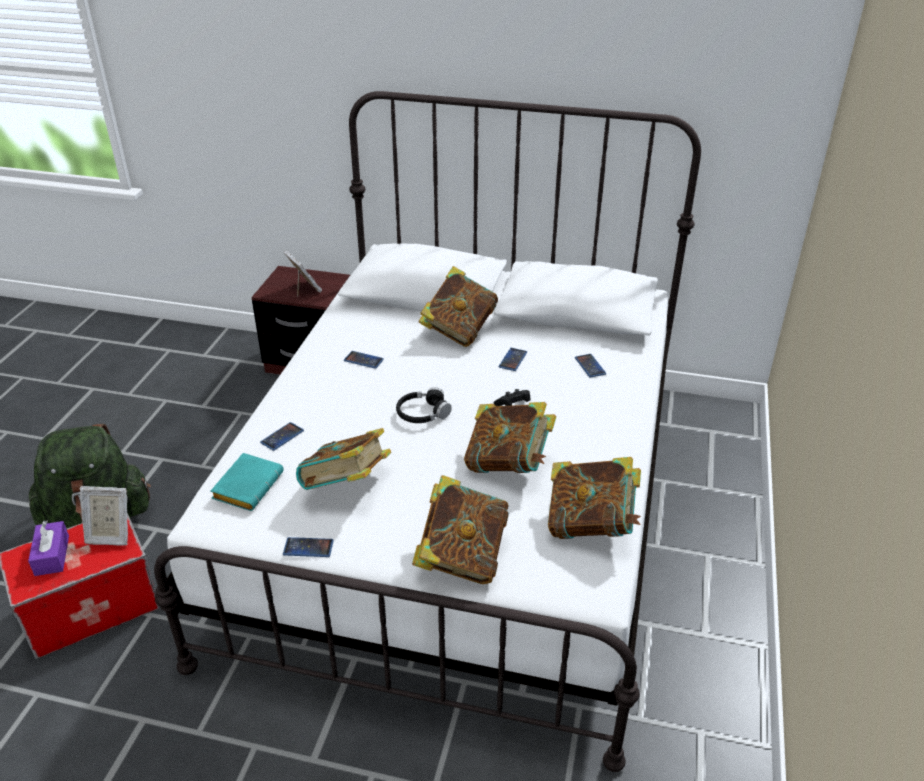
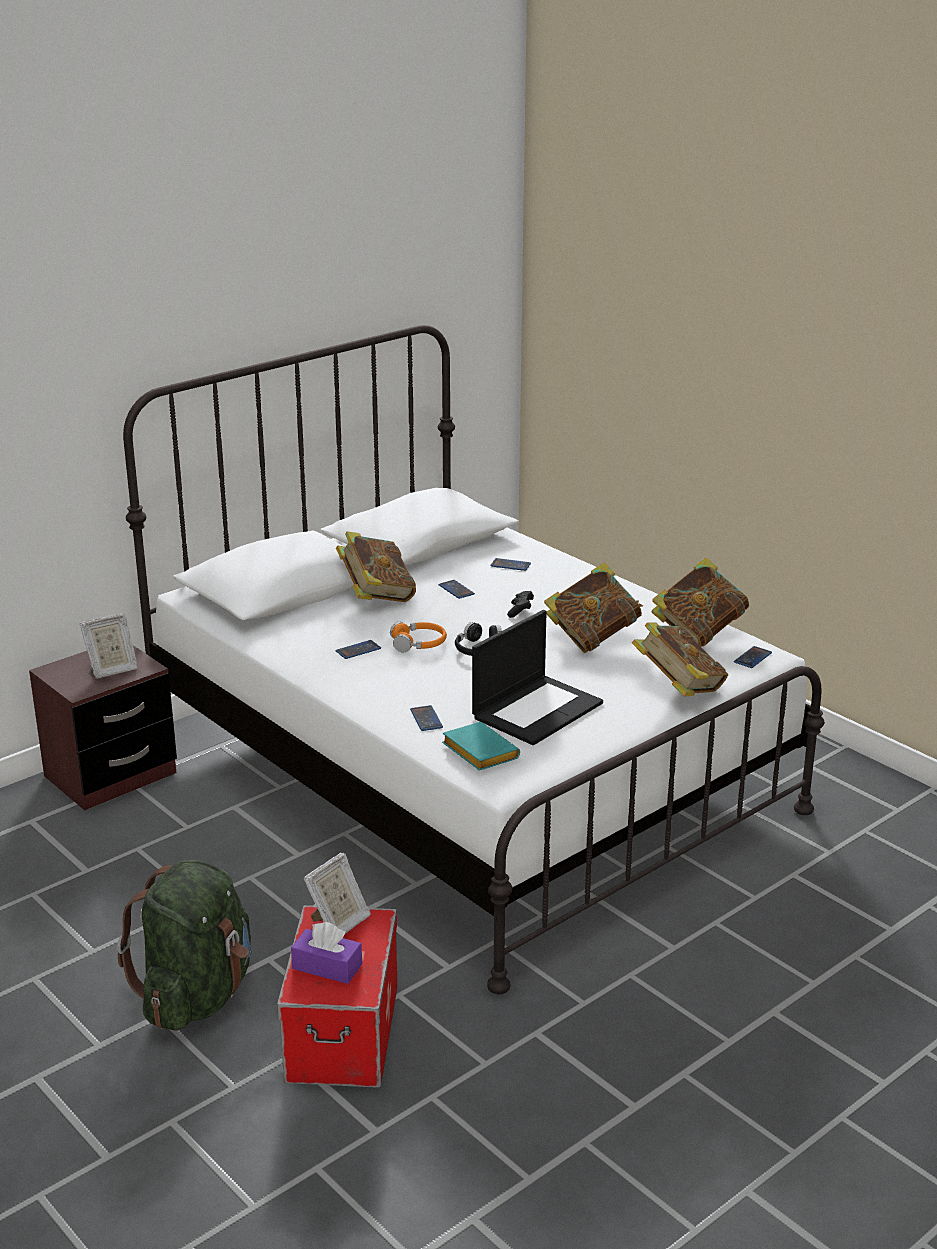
camera: 55 degrees left, 10 degrees down
(305, 289) = (111, 669): picture frame -> picture frame turned 150 degrees clockwise
(308, 548) = (595, 746): phone -> phone (752, 658)
(346, 487) = (537, 709): book -> laptop
(401, 382) = (419, 644): none -> orange headphones

